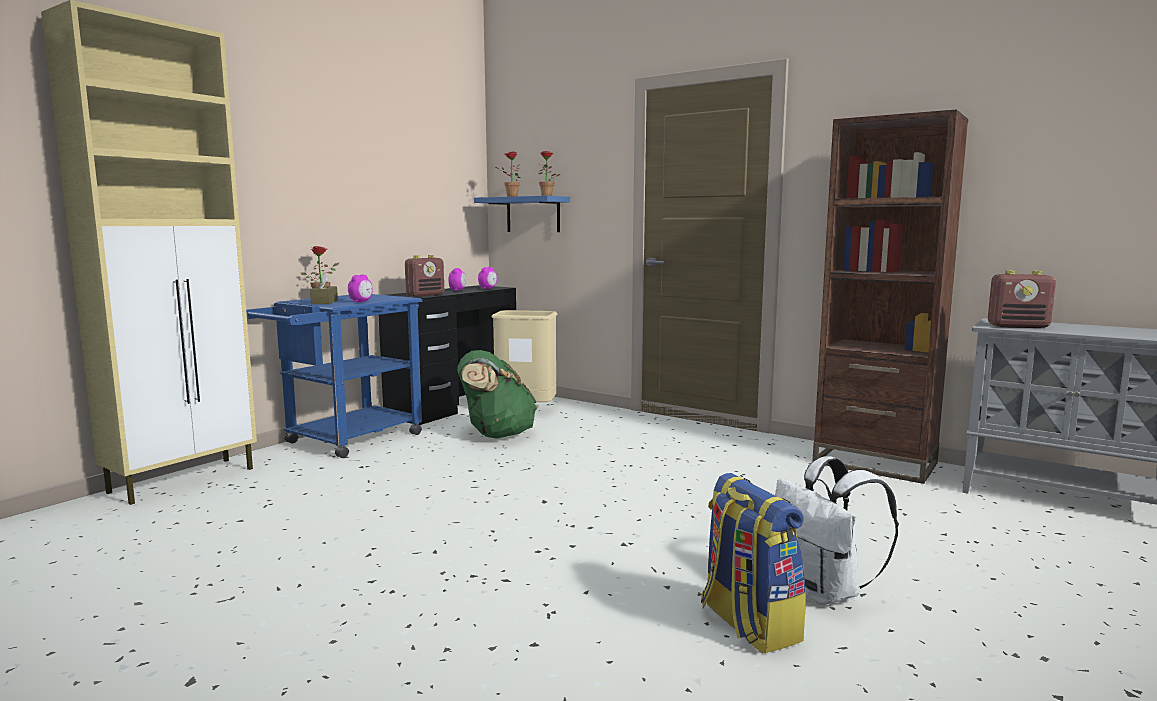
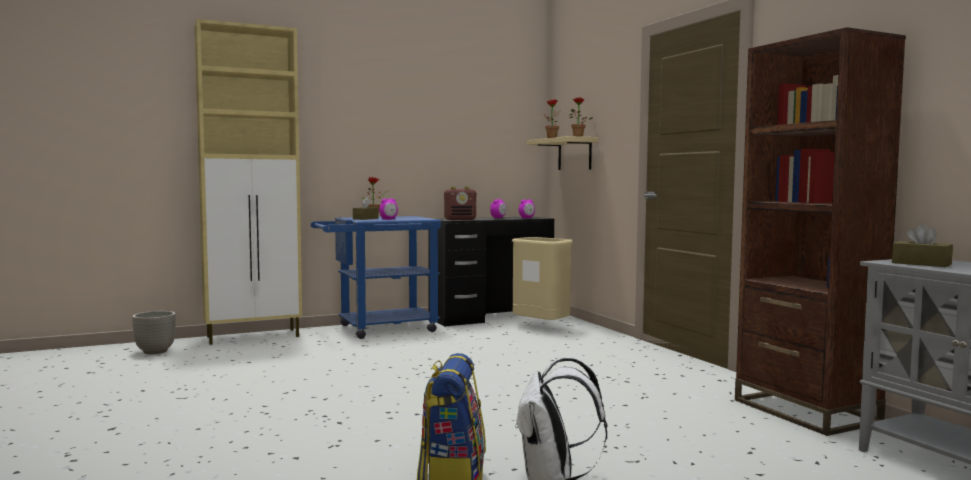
camera: 30 degrees right, 5 degrees down
(52, 533) = (155, 351): none -> planter
(496, 434) = (489, 339): green backpack -> none
(533, 214) = (574, 154): blue shelf -> beige shelf
(1018, 326) = (921, 264): radio -> brown tissue box

